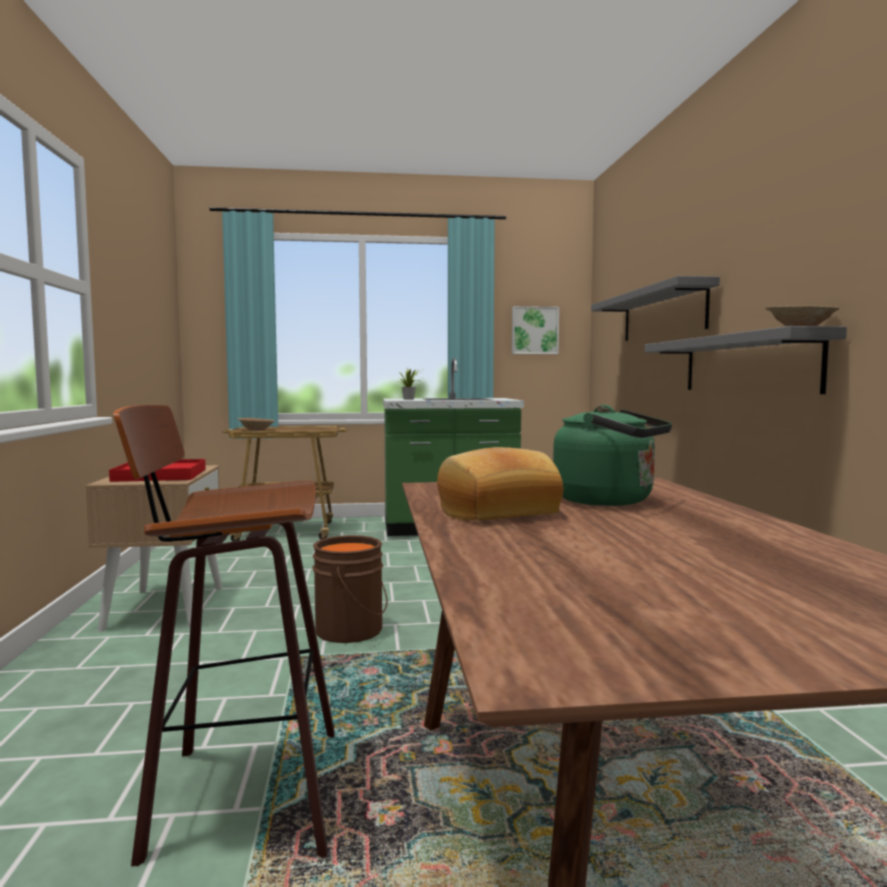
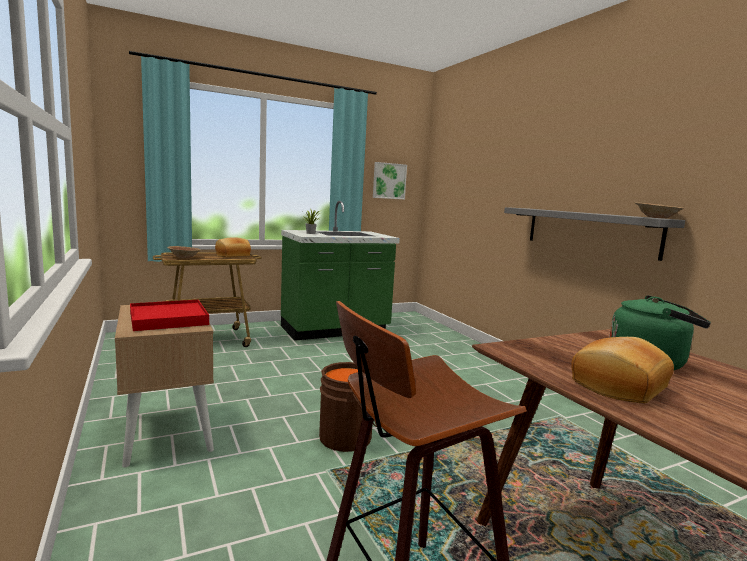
camera: 20 degrees left, 5 degrees up
(315, 429) = (233, 255): none -> bread
(662, 314) = (505, 184): grey shelf -> none

